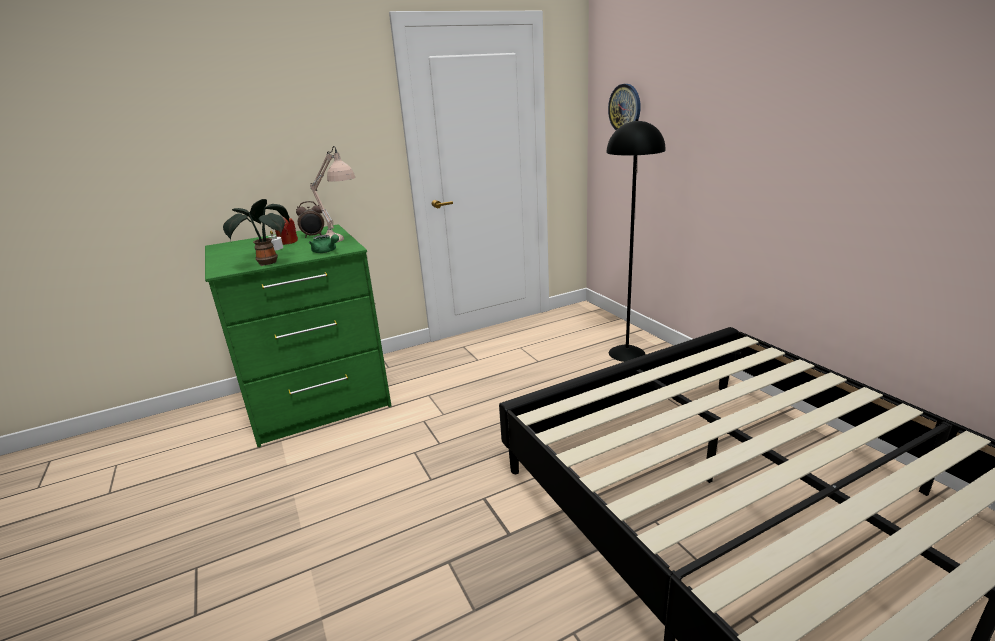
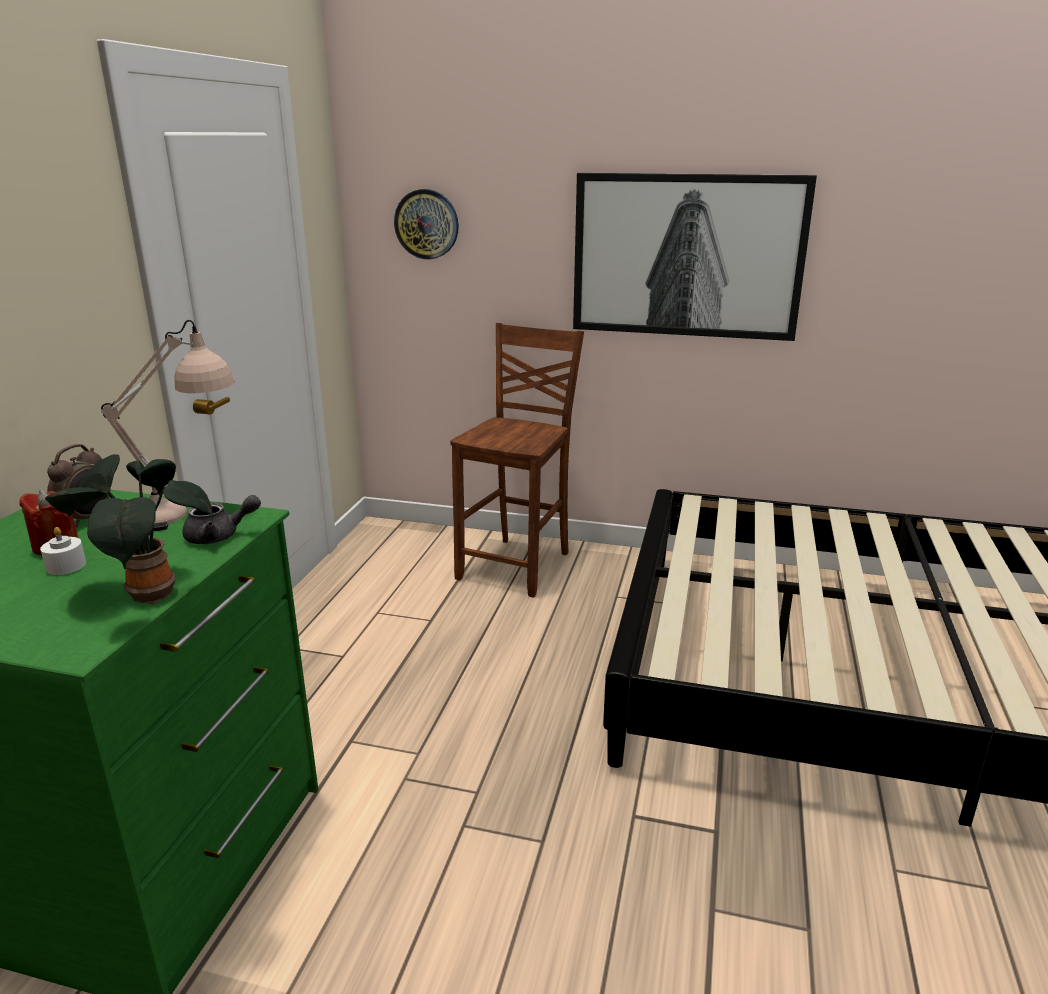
camera: 50 degrees left, 0 degrees up
(326, 251) = (220, 536): green teapot -> grey teapot
(627, 353) = (518, 565): black floor lamp -> brown chair
(780, 132) = (686, 256): none -> picture

